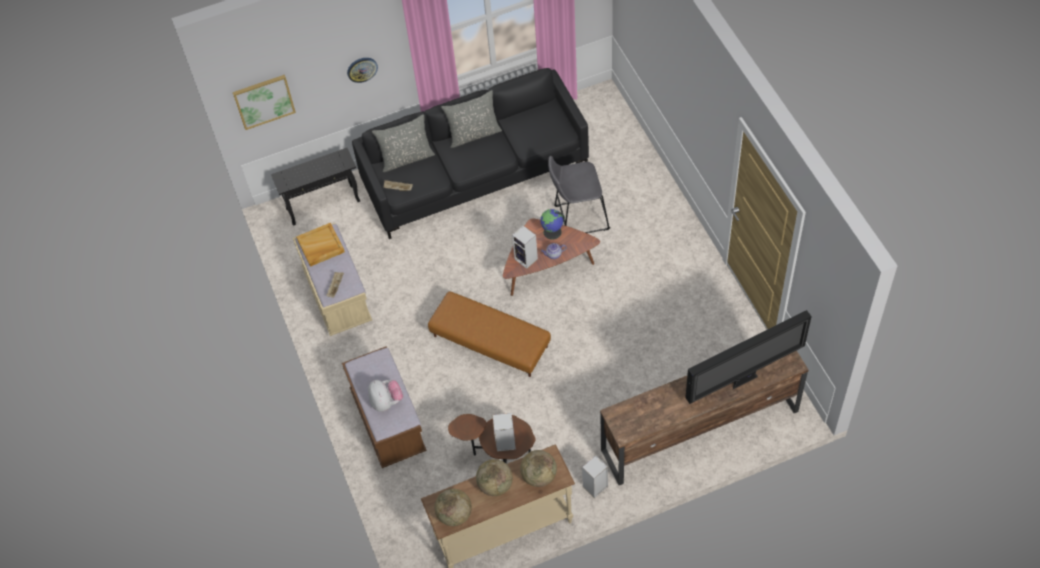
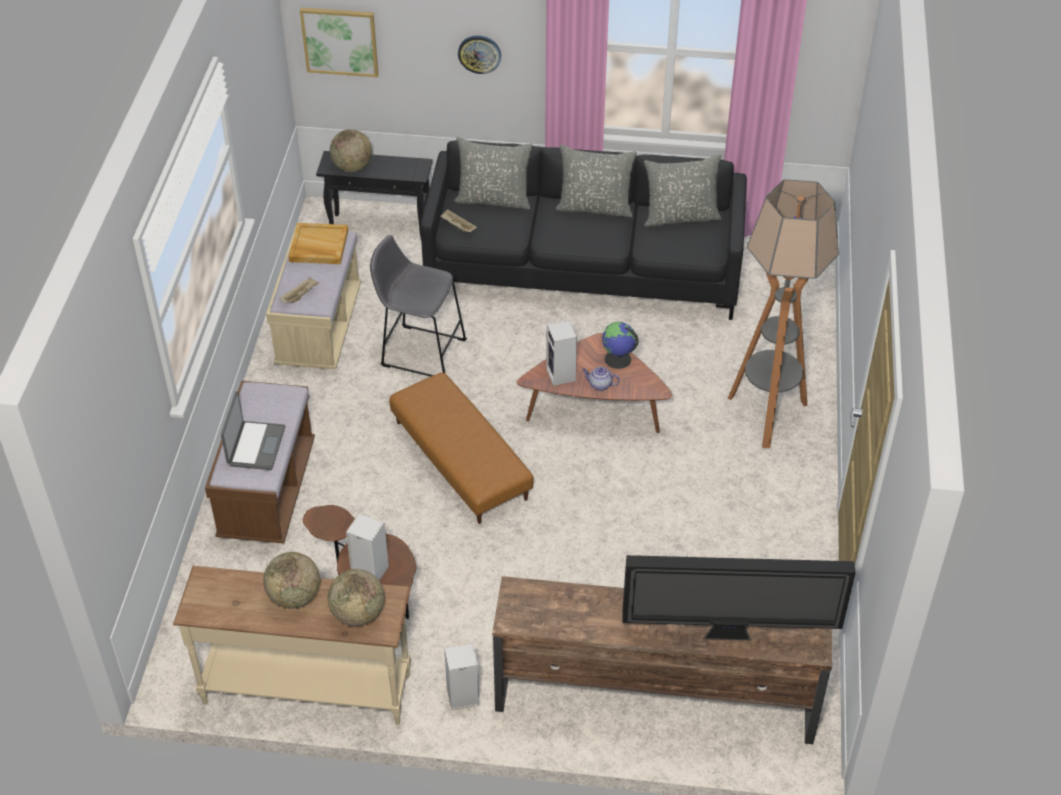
camera: 25 degrees right, 10 degrees down
(386, 402) = (255, 446): plush toy -> laptop
(454, 515) = (216, 605): globe -> globe (352, 167)
(530, 116) = (680, 217): none -> grey pillow
(578, 218) = (677, 371): grey stool -> grey stool (419, 351)
(648, 221) = (766, 415): none -> floor lamp

